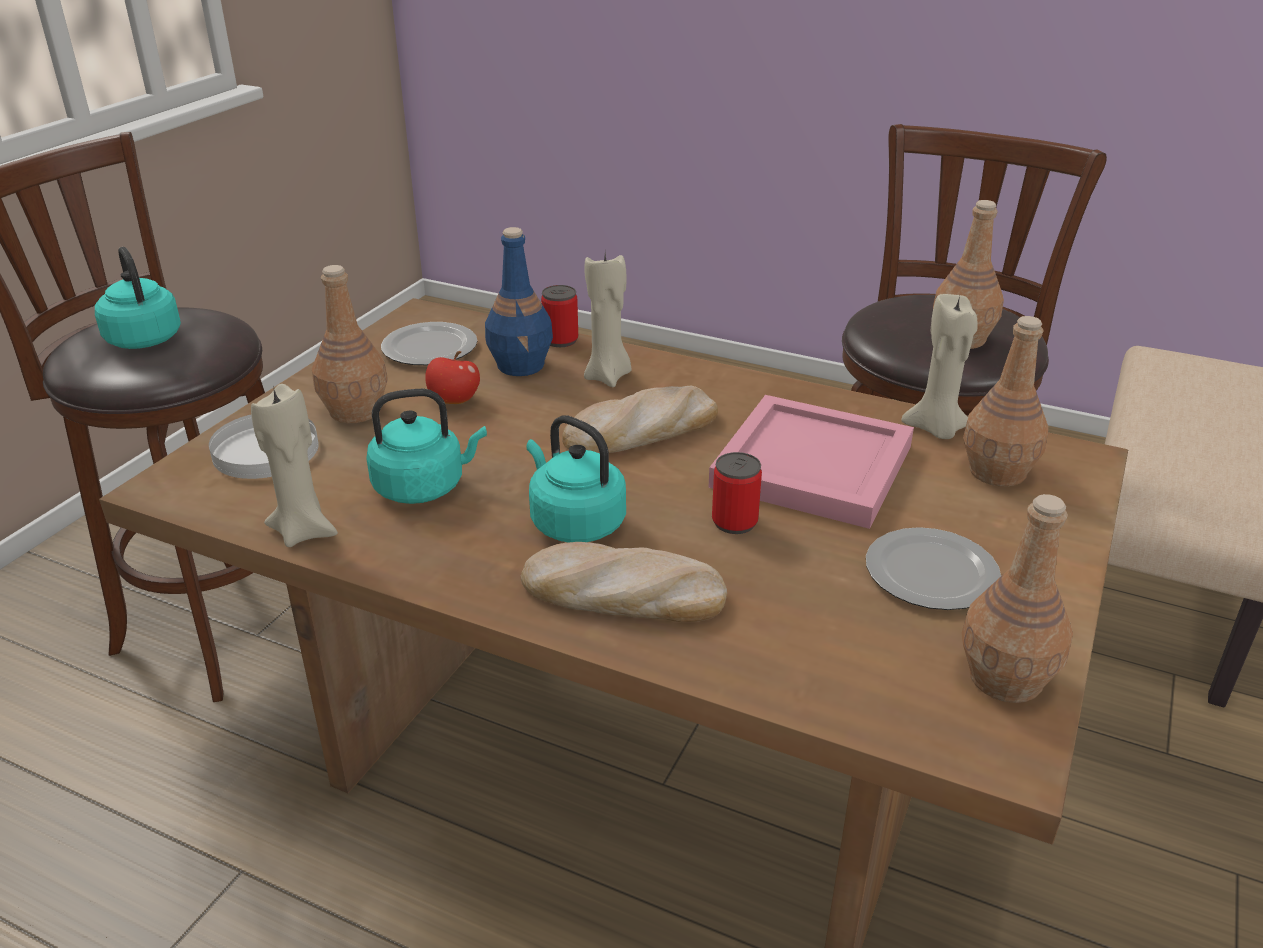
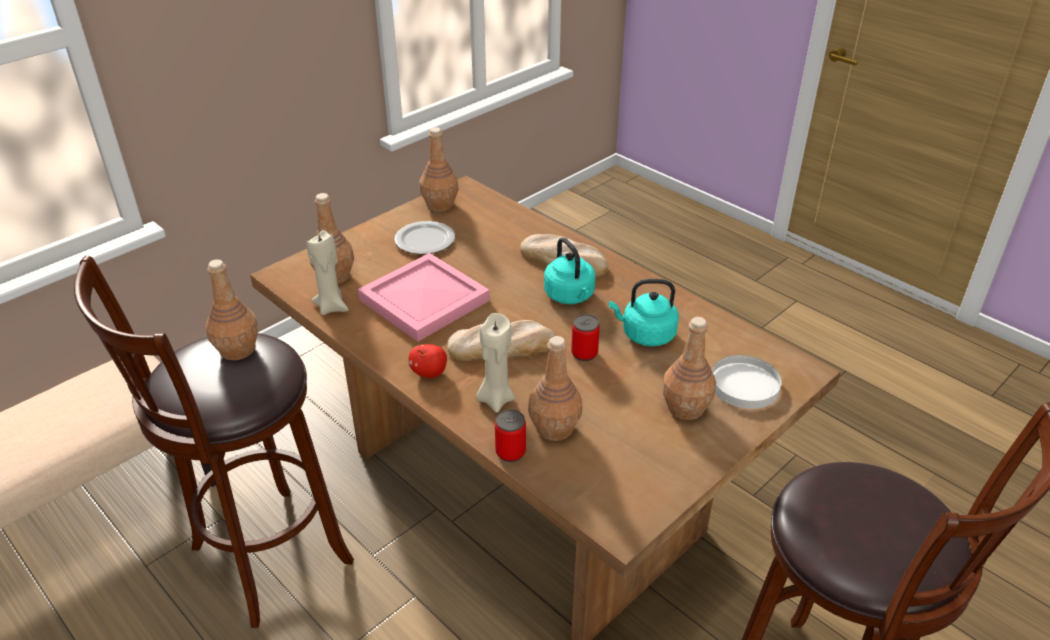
camera: 160 degrees left, 5 degrees up
(143, 337) = (878, 516): turquoise kettle -> none
(304, 531) = (713, 322): beige candle -> none
(431, 348) = (620, 470): plate -> none
(454, 401) = (614, 401): apple -> apple (429, 373)
(521, 365) = (553, 428): blue bottle -> brown bottle
(734, 522) = (490, 279): can -> can (584, 353)

